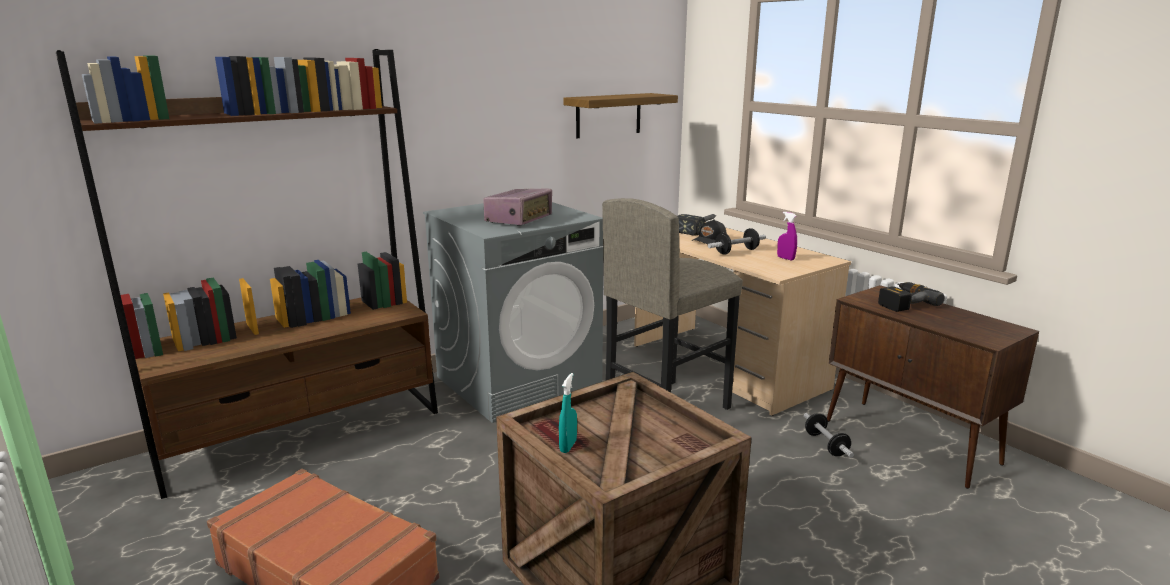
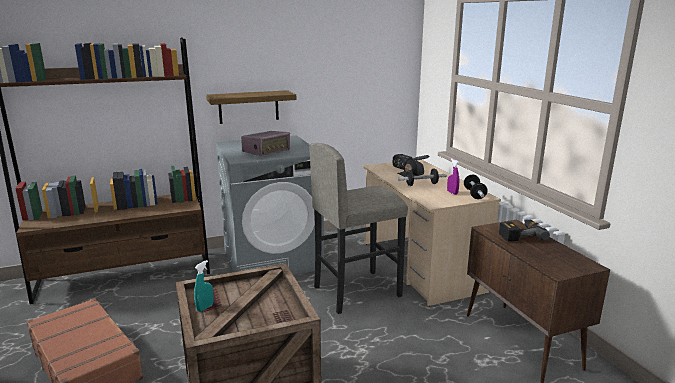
camera: 15 degrees right, 0 degrees up
(608, 115) = (357, 81): shelf -> shelf (248, 107)
(826, 445) = (454, 333): dumbbell -> dumbbell (474, 194)

